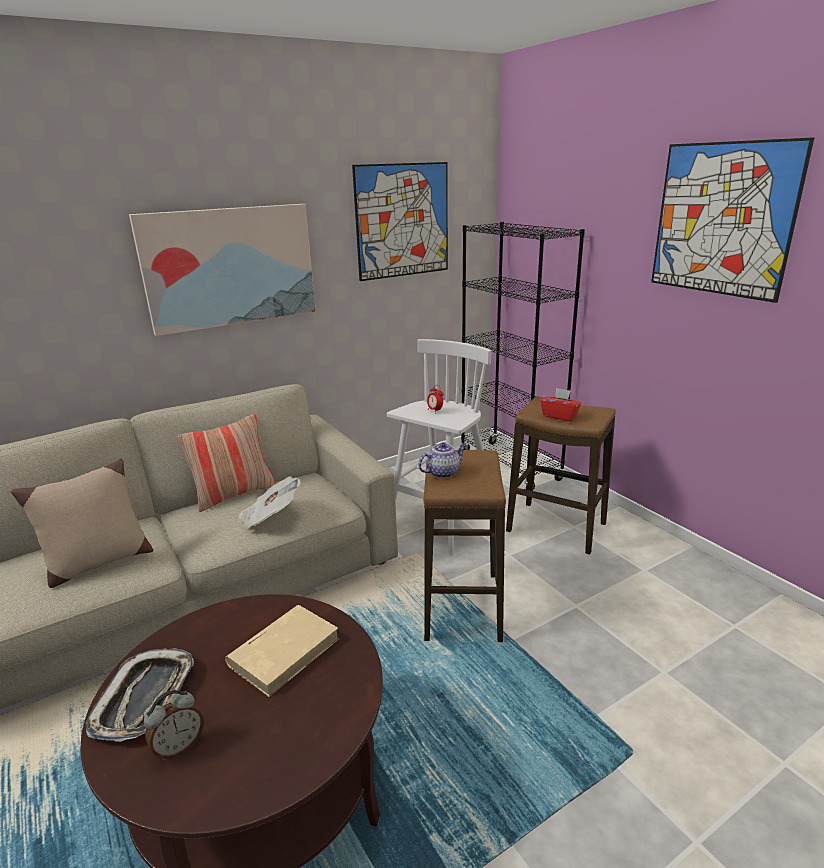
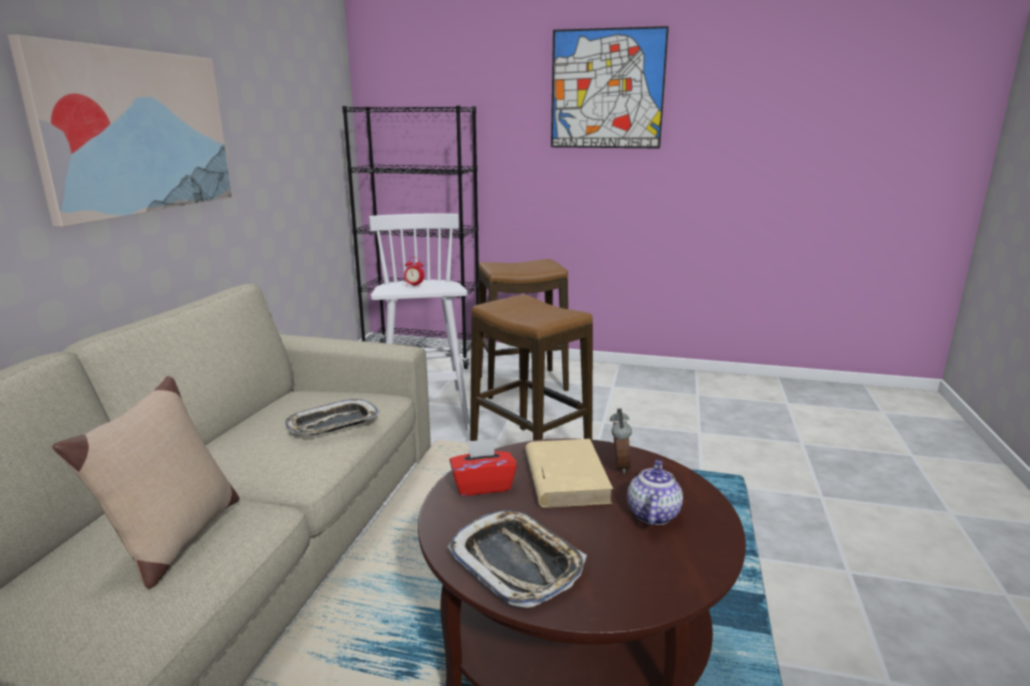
camera: 45 degrees left, 5 degrees down
(179, 746) = (611, 565): alarm clock -> alarm clock (618, 466)
(234, 494) = (233, 430): pillow -> none
(270, 517) = (333, 424): newspaper -> tray
(403, 221) = (289, 96): picture -> none
(443, 472) = (515, 314): teapot -> teapot (652, 514)
(559, 416) = (523, 269): red tissue box -> red tissue box (482, 486)

